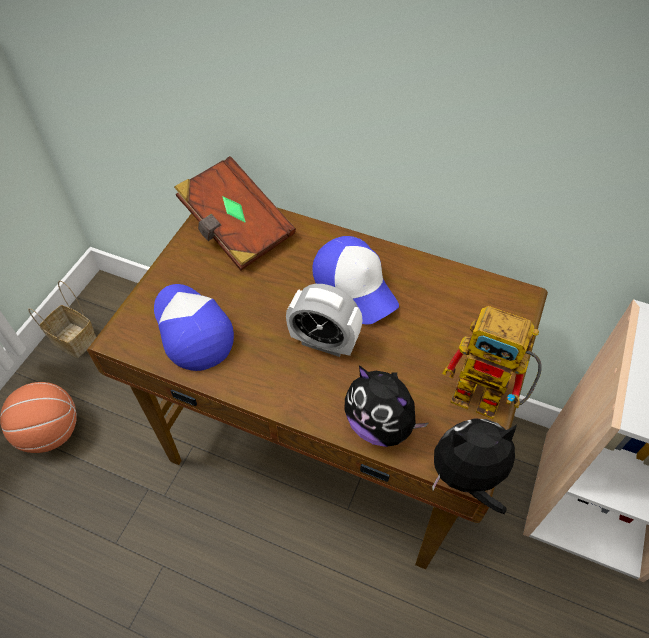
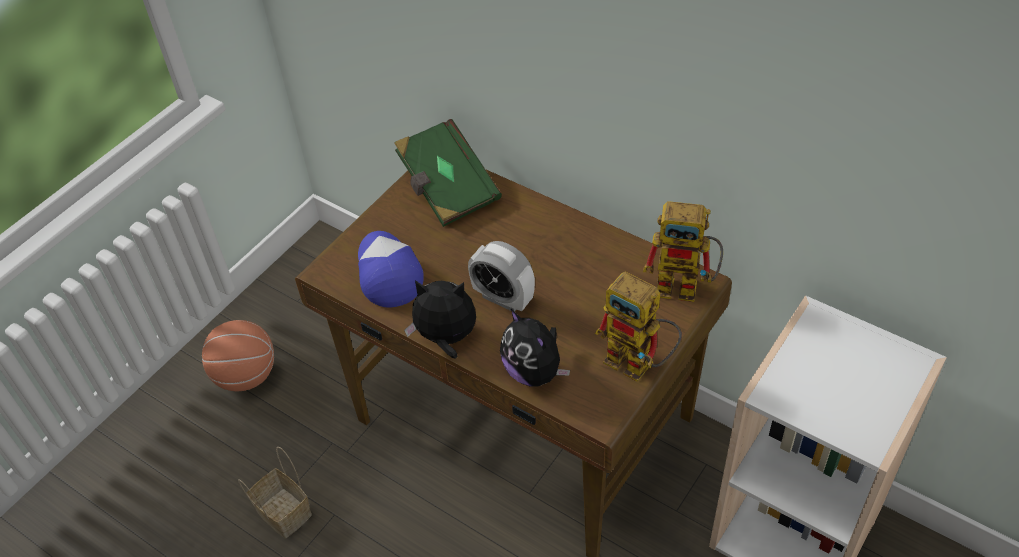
camera: 15 degrees right, 5 degrees down
(72, 340) = (280, 289): basket -> basket (282, 513)
(236, 229) = (447, 188): brown book -> green book
(355, 286) = (545, 253): cap -> none
(467, 478) = (598, 424): plush toy -> plush toy (446, 338)
(507, 304) = (686, 286): none -> toy robot

